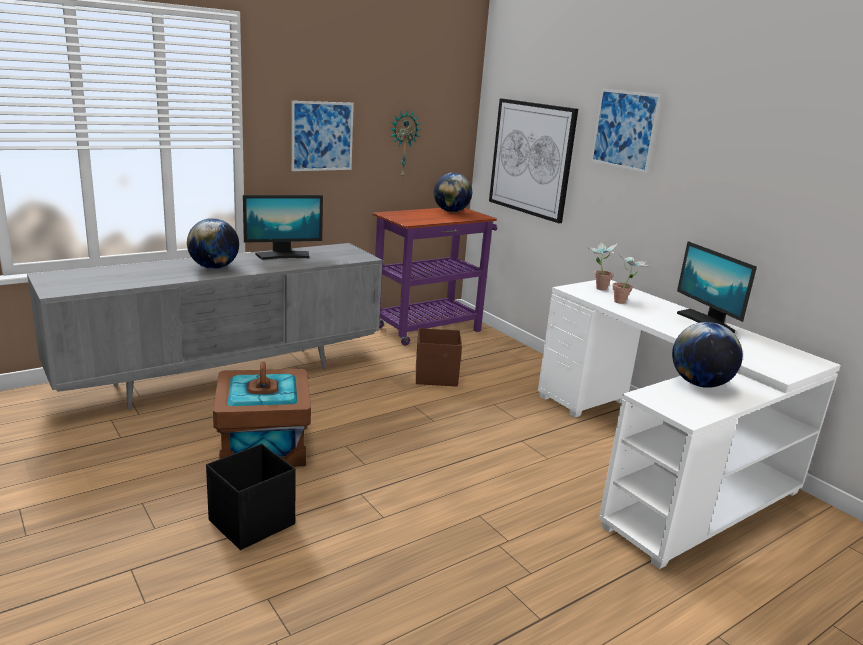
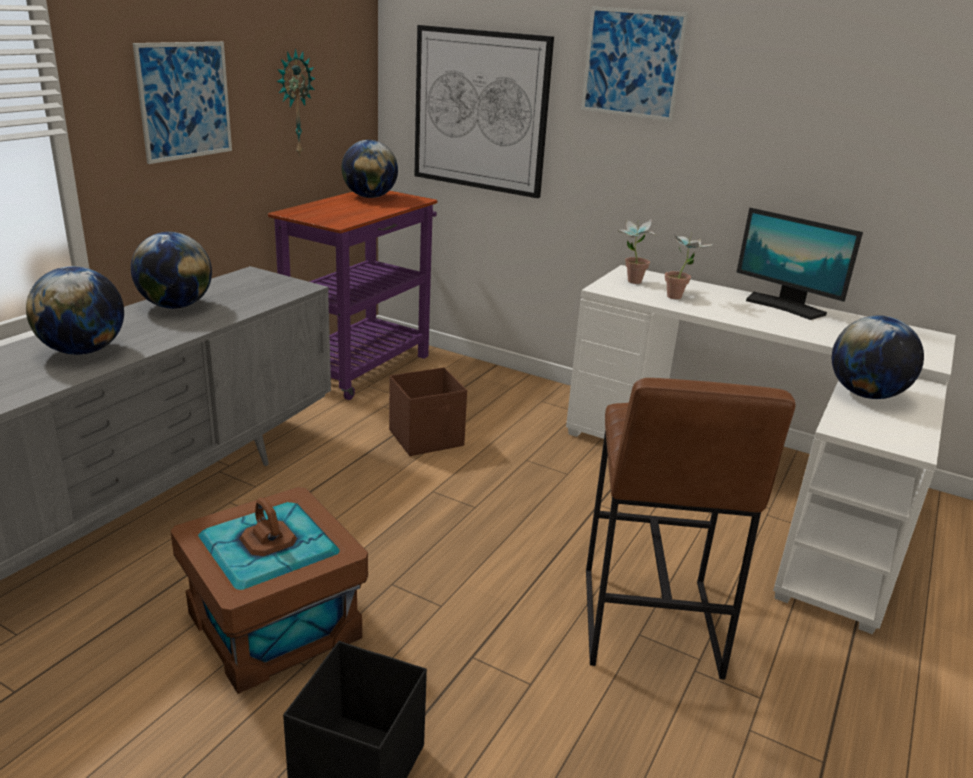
camera: 25 degrees left, 5 degrees up
(283, 255) = (175, 306): monitor -> globe
(492, 512) = (650, 623): none -> brown stool

